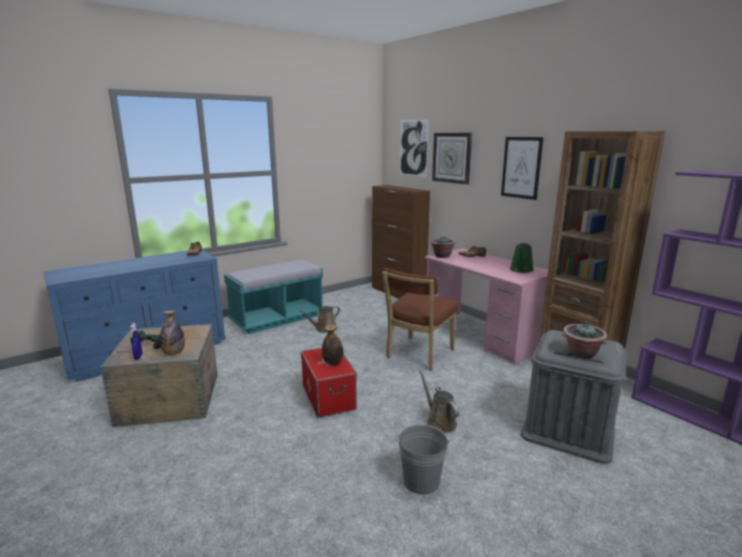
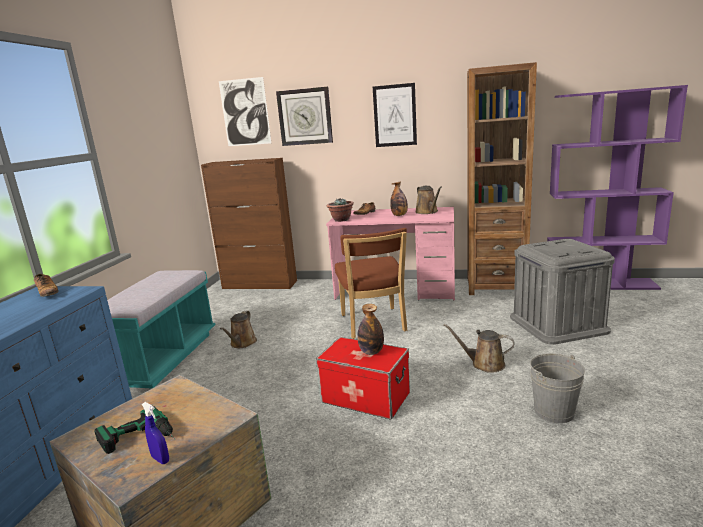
camera: 40 degrees left, 0 degrees up
(174, 353) = (206, 426): bottle -> bottle (399, 215)
(521, 270) = (427, 212): green watering can -> brown watering can
(581, 354) = (573, 251): potted plant -> none

